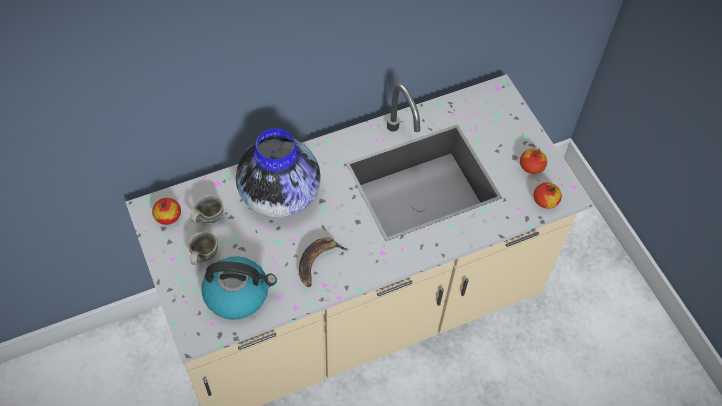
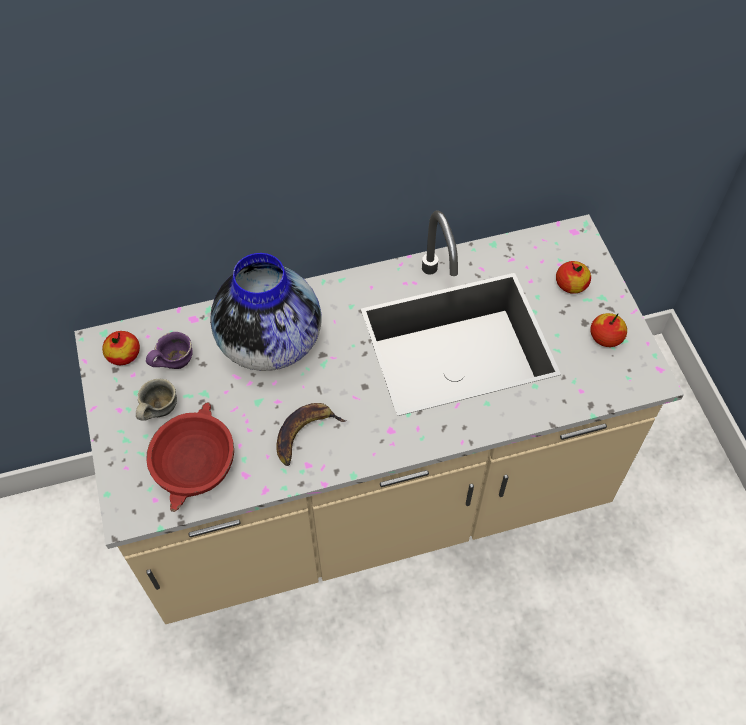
camera: 10 degrees right, 0 degrees up
(208, 218) = (173, 362): grey mug -> purple mug
(238, 294) = (194, 465): kettle -> red bowl
(545, 200) = (618, 384): apple -> apple (571, 285)

